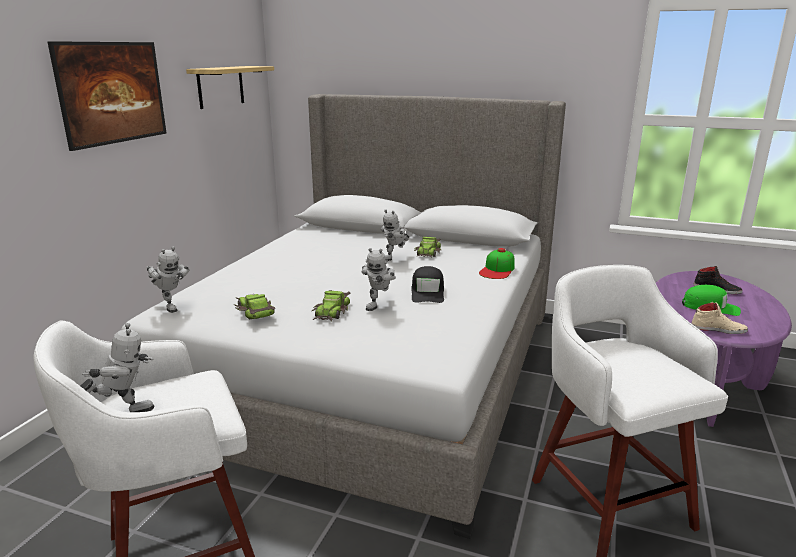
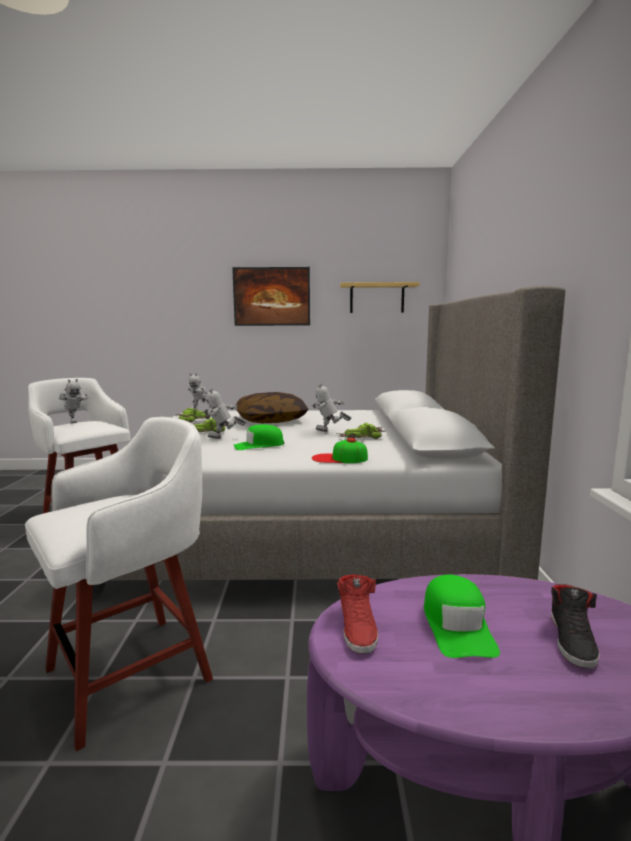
camera: 70 degrees right, 10 degrees down
(309, 274) = (270, 421): none -> pillow
(428, 292) = (259, 445): black cap -> green cap
(718, 329) = (358, 627): beige shoe -> red shoe

